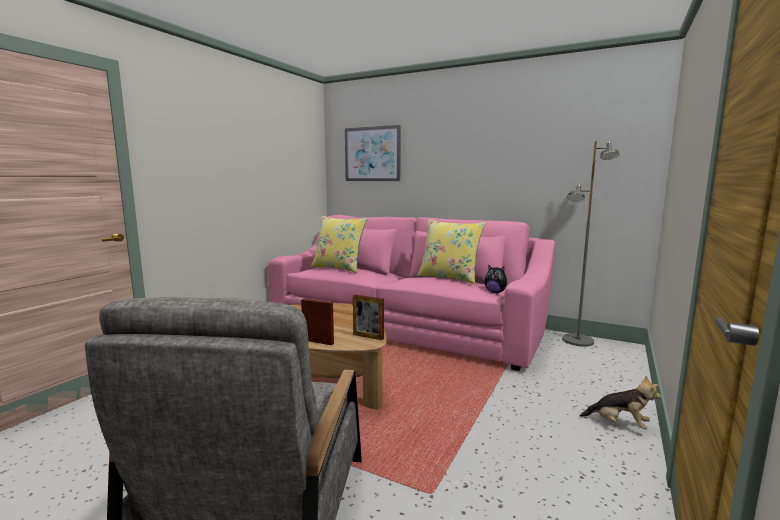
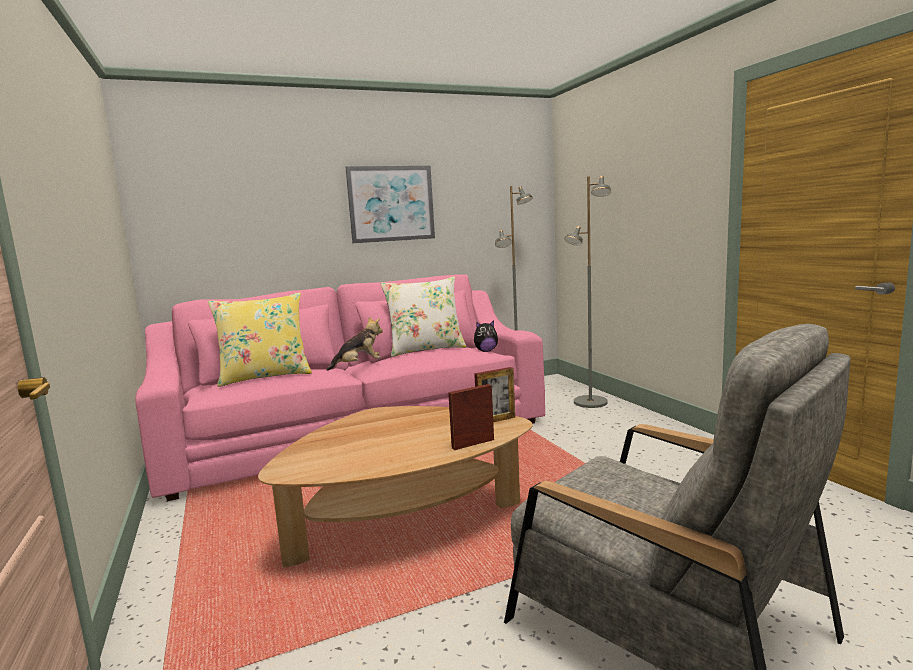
camera: 50 degrees left, 0 degrees up
(372, 154) = (224, 201): picture -> picture (391, 204)
(449, 278) = (426, 349): yellow pillow -> white pillow
(608, 379) = (590, 403): none -> grey floor lamp
(619, 424) = (651, 424): plush toy -> plush toy (359, 365)

